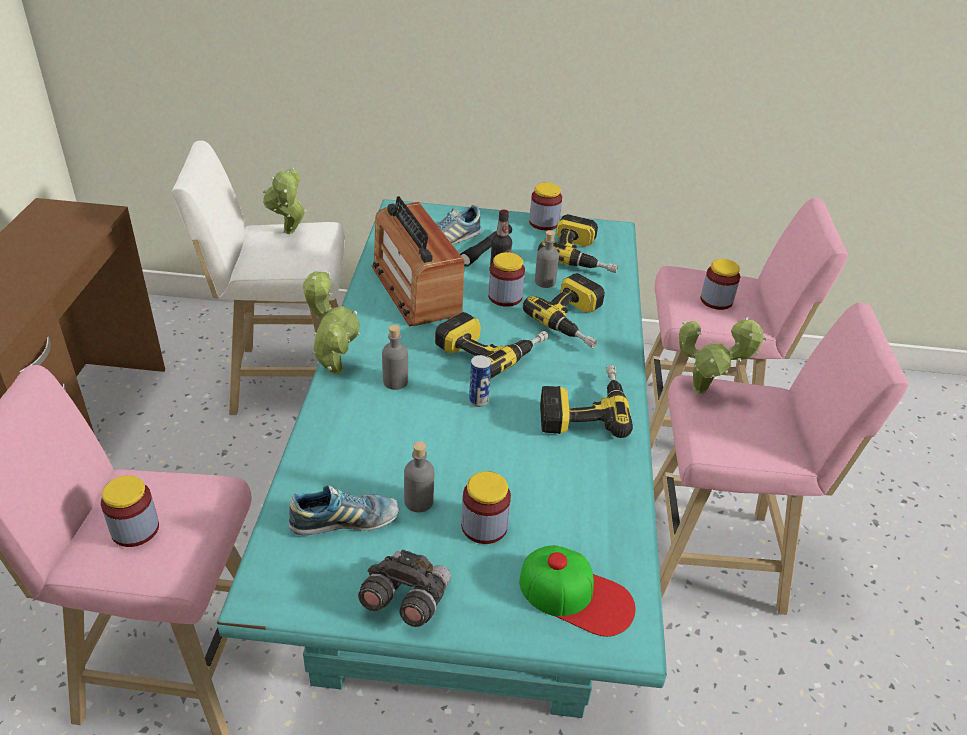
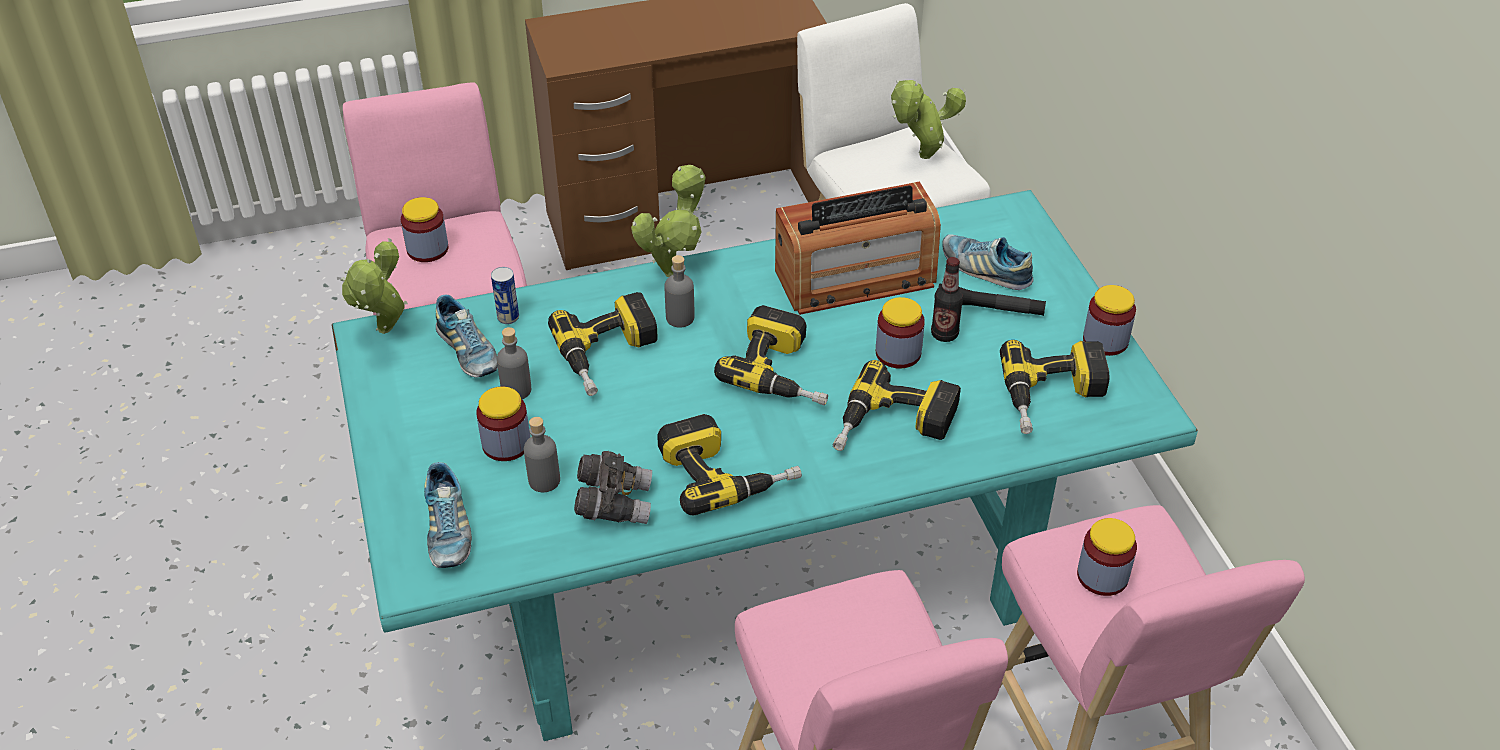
camera: 70 degrees right, 5 degrees up
(405, 600) = (396, 419): grey binoculars -> grey binoculars (614, 503)
(413, 432) = (610, 355): none -> power drill
(415, 289) = (855, 278): radio -> radio turned 150 degrees counterclockwise
(478, 401) = (687, 387): can -> can (508, 317)
(545, 282) = (960, 378): grey bottle -> grey bottle (544, 480)
(576, 595) = (448, 531): cap -> shoe
(704, 391) = (873, 597): potted plant -> potted plant (384, 332)

